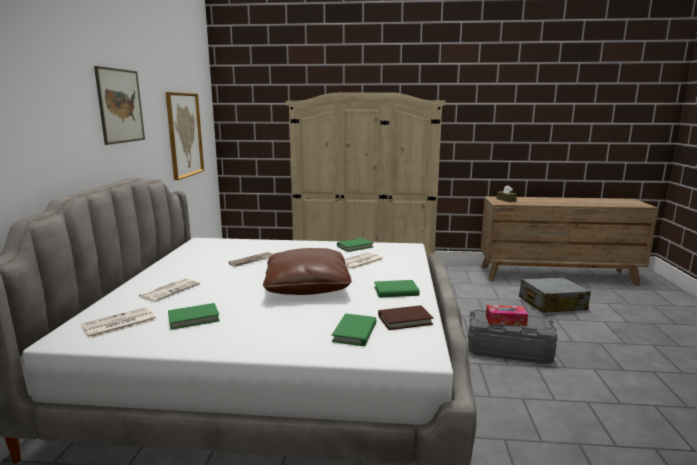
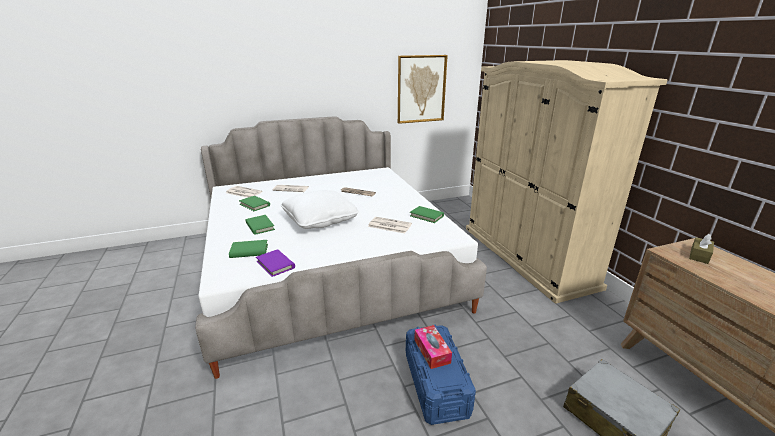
camera: 65 degrees right, 10 degrees up
(120, 106) = (337, 68): picture -> none
(307, 287) = (320, 220): brown pillow -> white pillow
(396, 291) = (331, 252): green book -> green book (260, 226)
(405, 320) = (275, 264): brown book -> purple book
(508, 350) = (435, 384): grey storage box -> blue storage box

